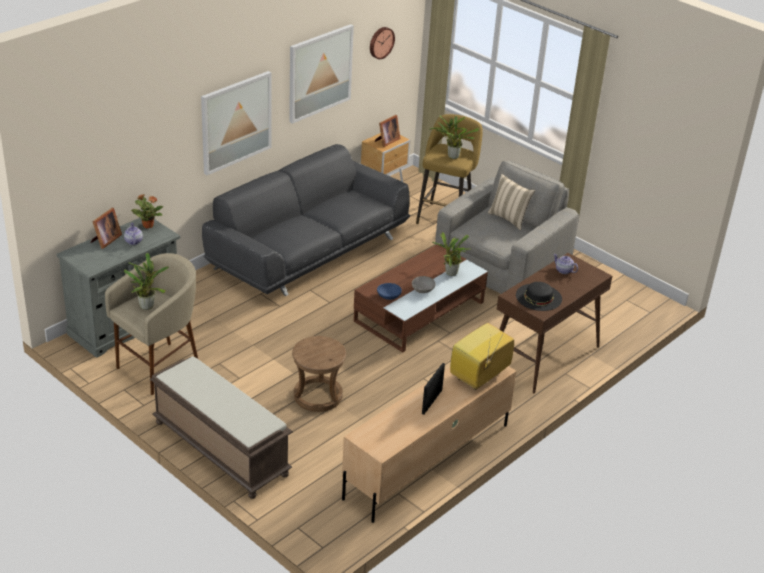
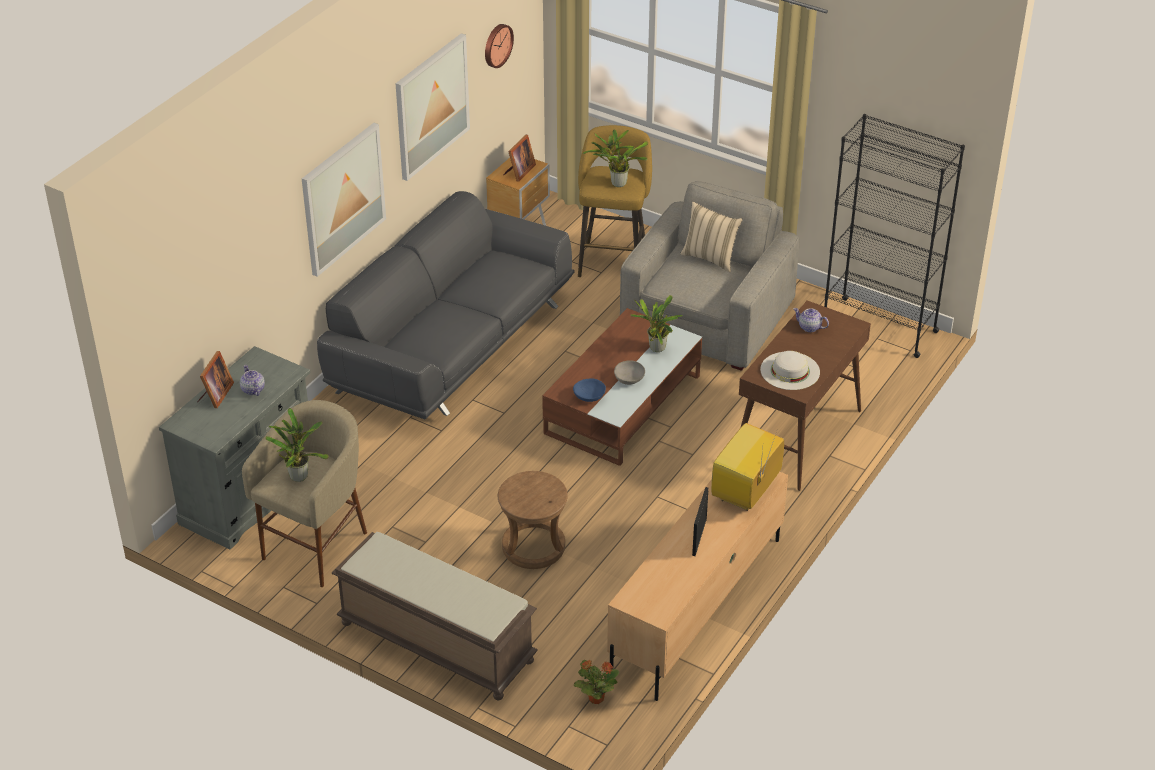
camera: 10 degrees left, 5 degrees up
(147, 225) = (262, 363): potted plant -> potted plant (595, 698)
(538, 297) = (790, 371): black hat -> white hat
(630, 292) = (879, 327): none -> black bookcase

